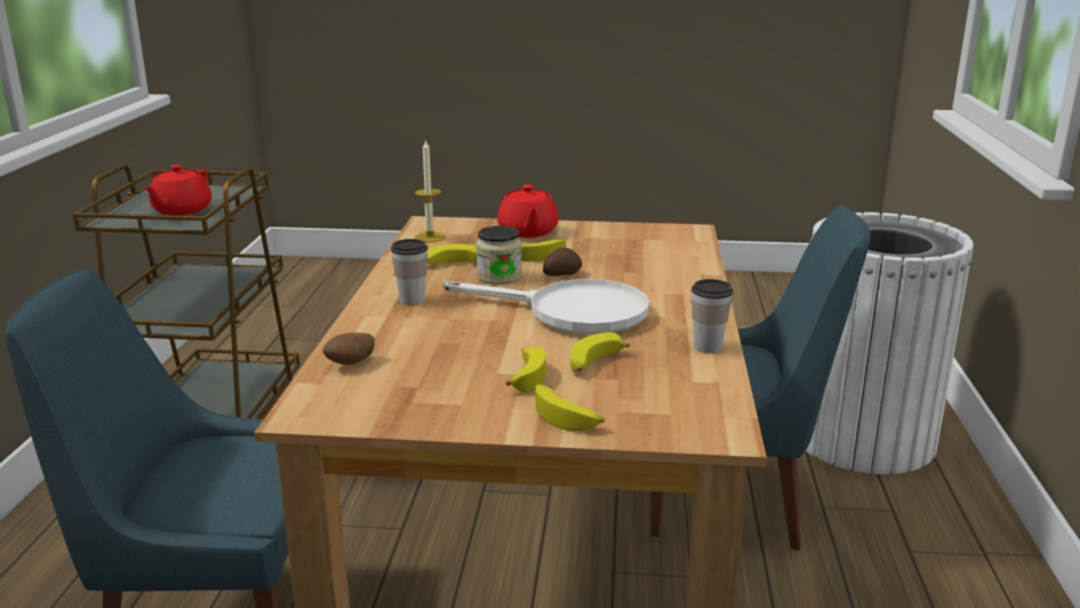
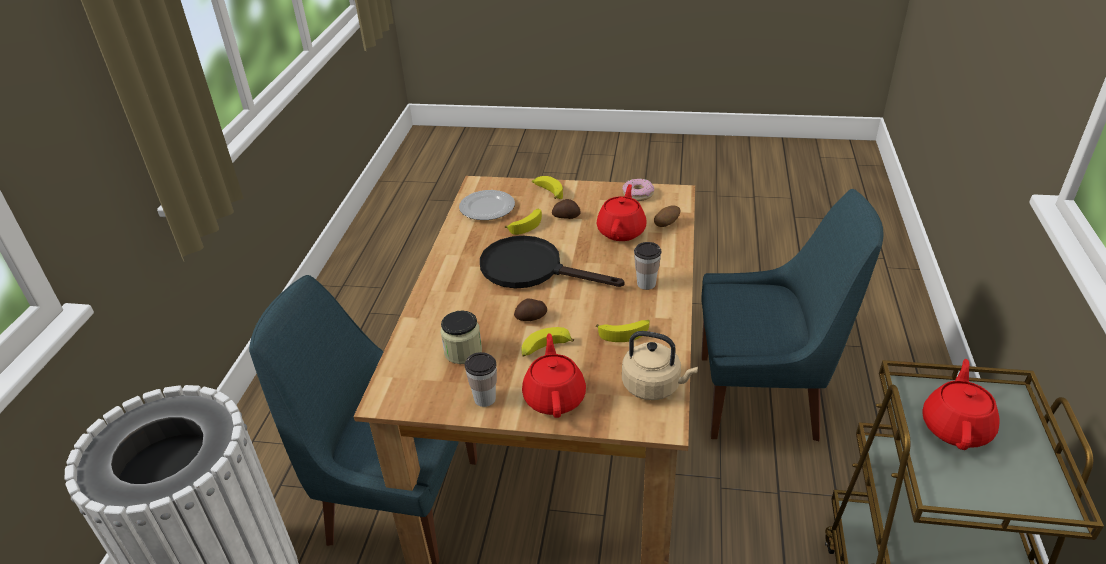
camera: 175 degrees left, 15 degrees up
(382, 412) = (638, 194): none -> donut
(430, 237) = (654, 386): candle -> beige kettle
(430, 355) = (622, 231): none -> red teapot
(499, 277) = (582, 314): jar -> jar (463, 352)
(526, 376) = (566, 216): banana -> potato
(571, 312) = (532, 269): white frying pan -> black frying pan
(678, 388) = (487, 208): none -> plate
(708, 346) = (456, 238): cup -> cup (484, 398)

